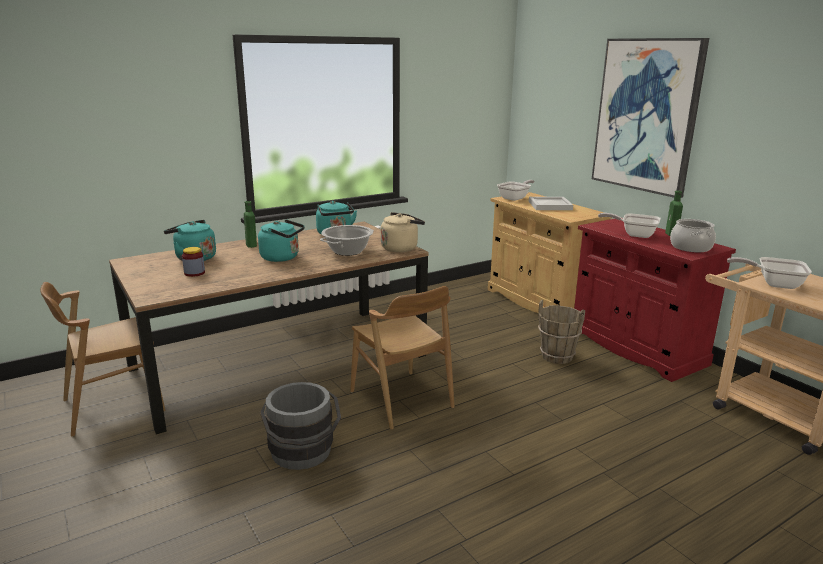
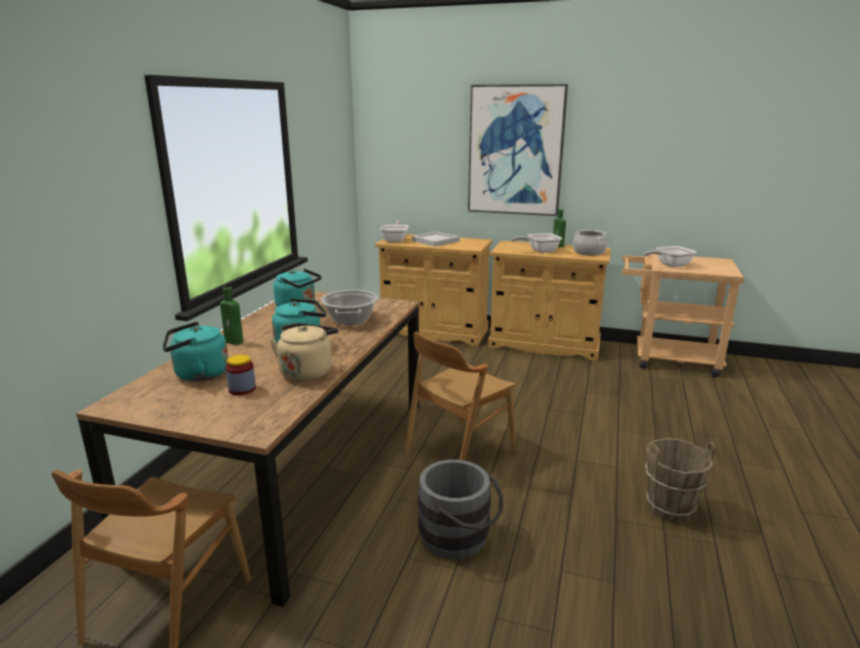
camera: 40 degrees left, 0 degrees up
(401, 248) = (389, 304): beige kettle -> beige kettle (307, 371)
(401, 399) = (459, 451): brown chair -> brown chair turned 120 degrees clockwise
(557, 356) = (509, 369): brown bucket -> brown bucket (669, 508)
(635, 347) = (544, 344): red cabinet -> beige cabinet

